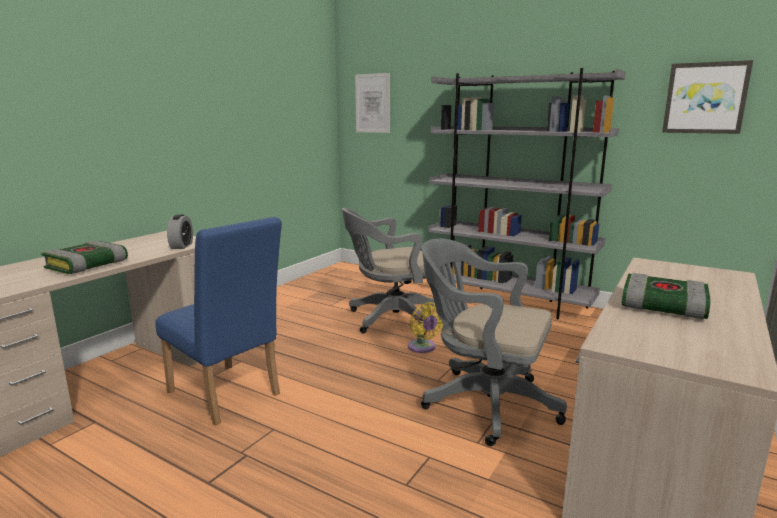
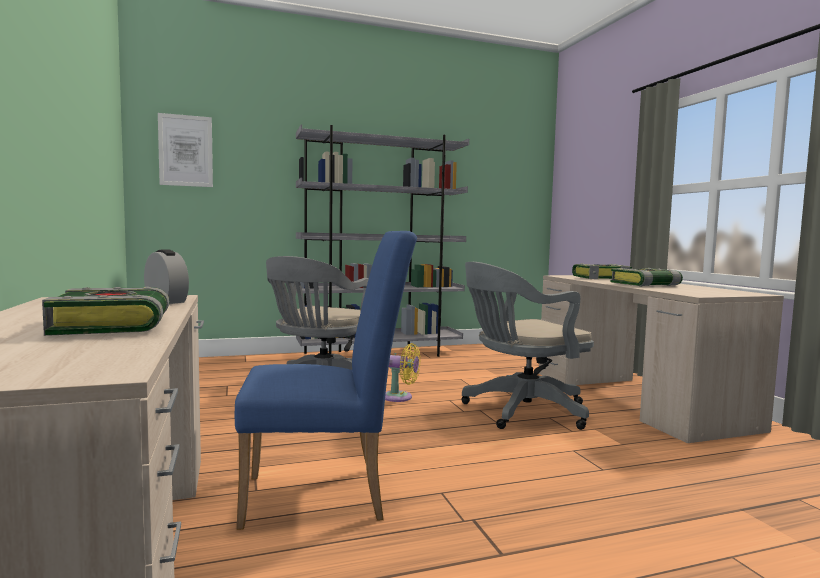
camera: 50 degrees left, 10 degrees down
(683, 279) = (601, 278): none -> book
(705, 98) = (501, 170): picture -> none

